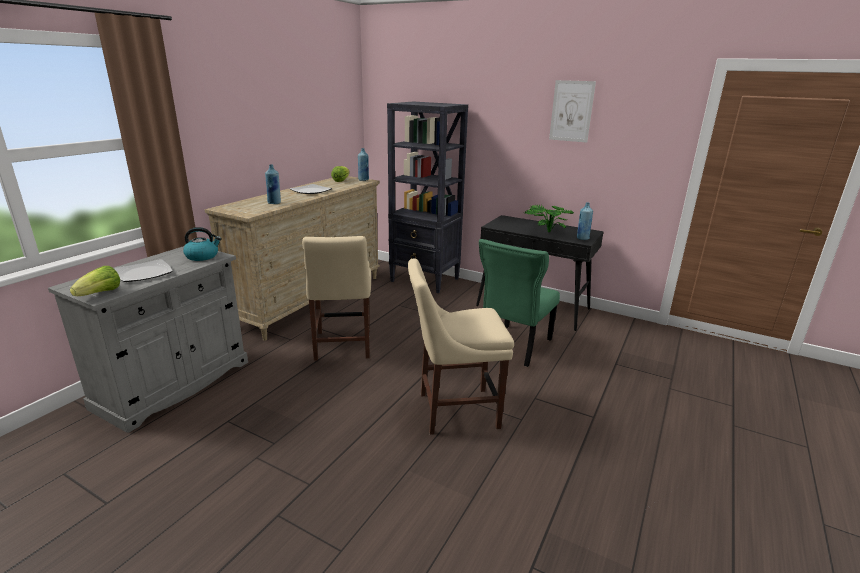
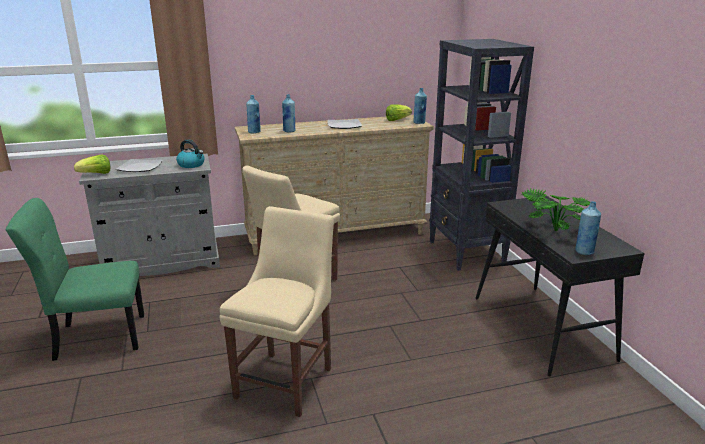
camera: 45 degrees right, 0 degrees up
(242, 210) = (254, 132): none -> blue bottle
(453, 410) = (287, 380): beige chair -> beige chair turned 75 degrees clockwise
(514, 346) = (442, 356): green chair -> green chair (96, 337)
(571, 111) = (631, 67): picture -> none

